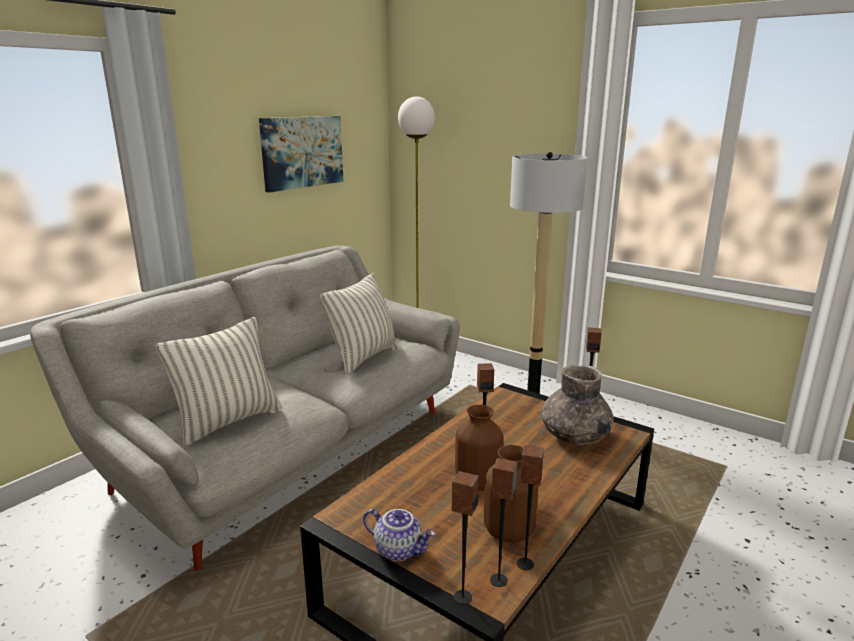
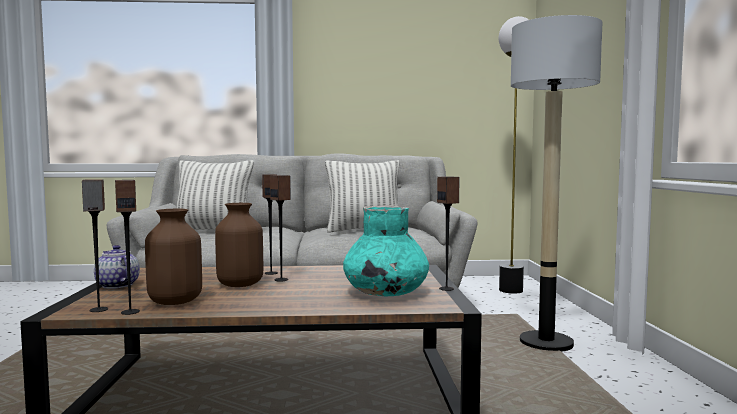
camera: 50 degrees right, 15 degrees down
(302, 152) = (420, 78): picture -> none
(399, 549) = (116, 285): teapot -> teapot turned 150 degrees clockwise
(462, 597) = (67, 306): speaker -> speaker (271, 273)
(574, 436) = (385, 293): grey vase -> turquoise vase

